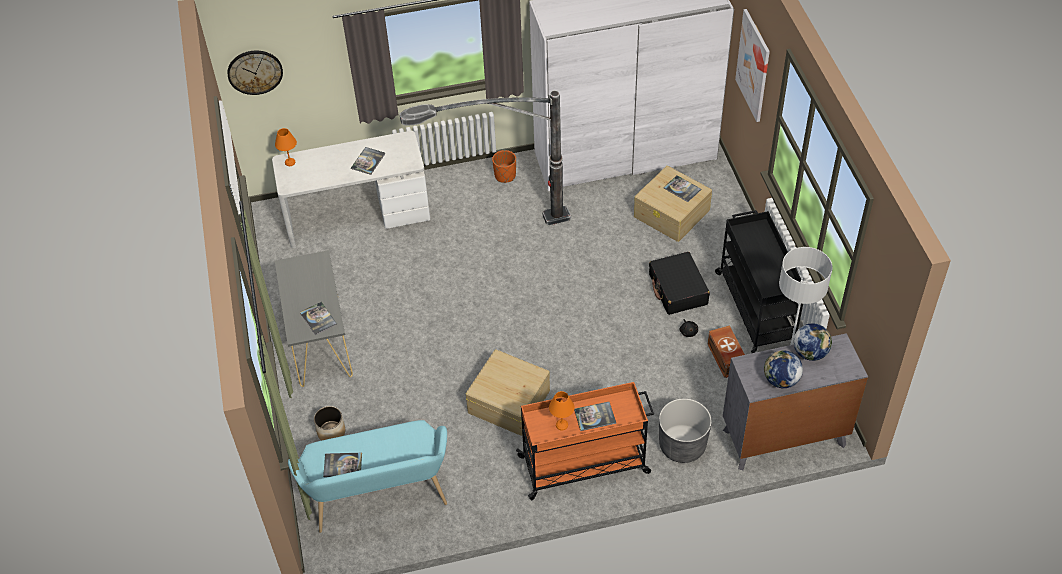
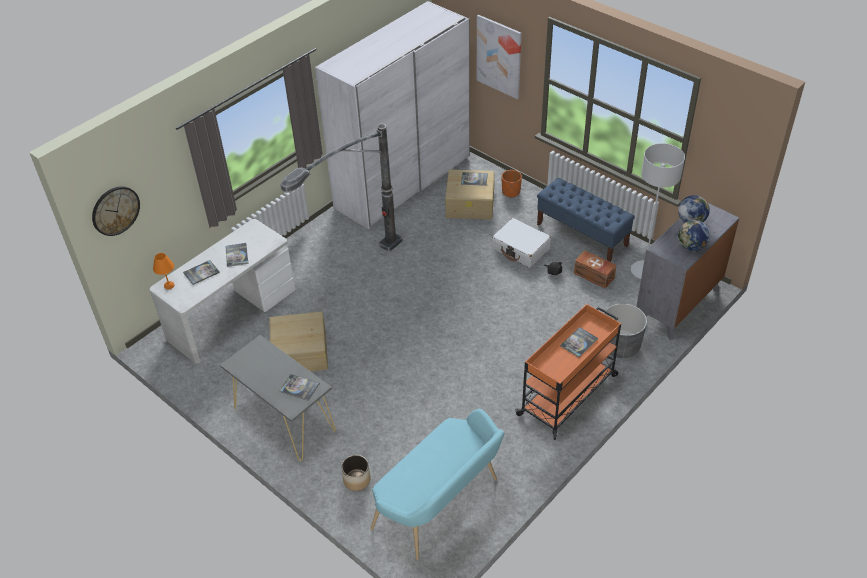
camera: 35 degrees left, 5 degrees down
(343, 465) = (418, 485): book -> book (201, 273)
(505, 176) = (326, 233): orange planter -> orange planter (511, 192)
(508, 401) = (473, 382): beige storage box -> beige storage box (299, 352)
(561, 425) = (561, 360): orange table lamp -> none
(678, 290) = (521, 249): black suitcase -> white suitcase
(755, 307) = (582, 235): black cart -> blue bench

